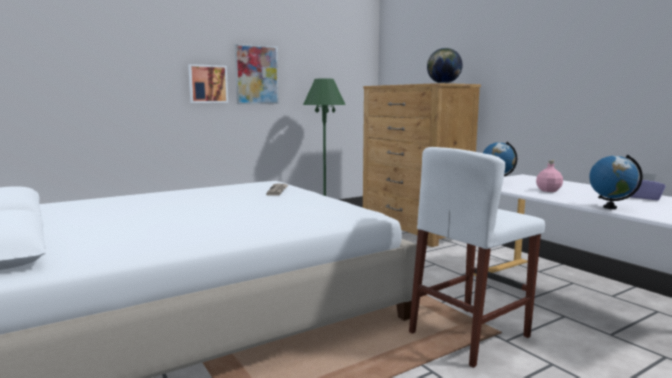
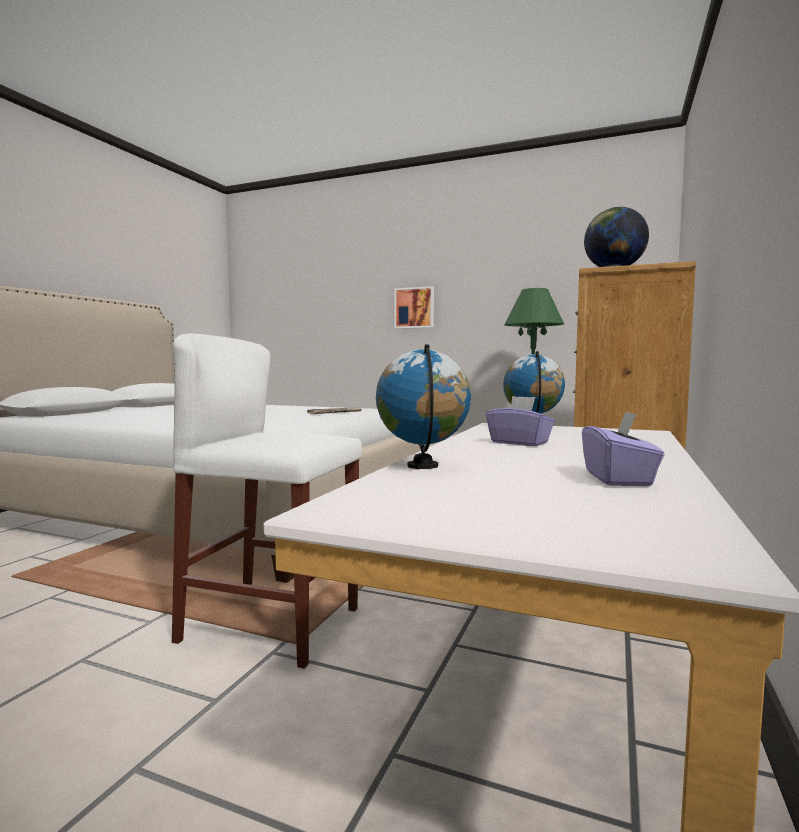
camera: 55 degrees right, 5 degrees down
(256, 75) = (470, 294): picture -> none
(548, 190) = (519, 443): pink bottle -> purple tissue box

